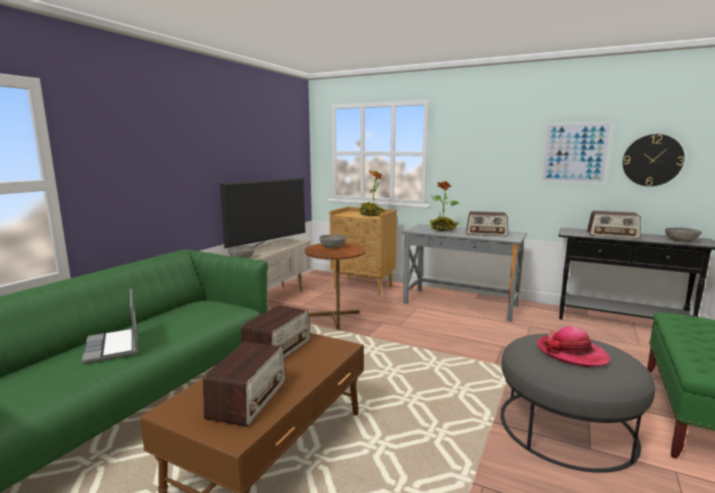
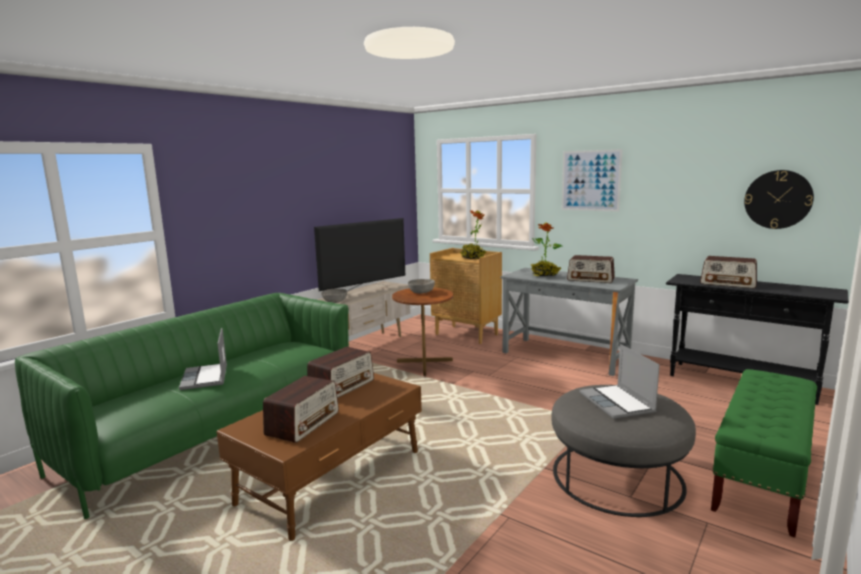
camera: 10 degrees right, 0 degrees up
(571, 353) = (618, 403): hat -> laptop
(575, 153) = (692, 191): picture -> picture (590, 180)
(681, 241) = (804, 291): grey bowl -> none

